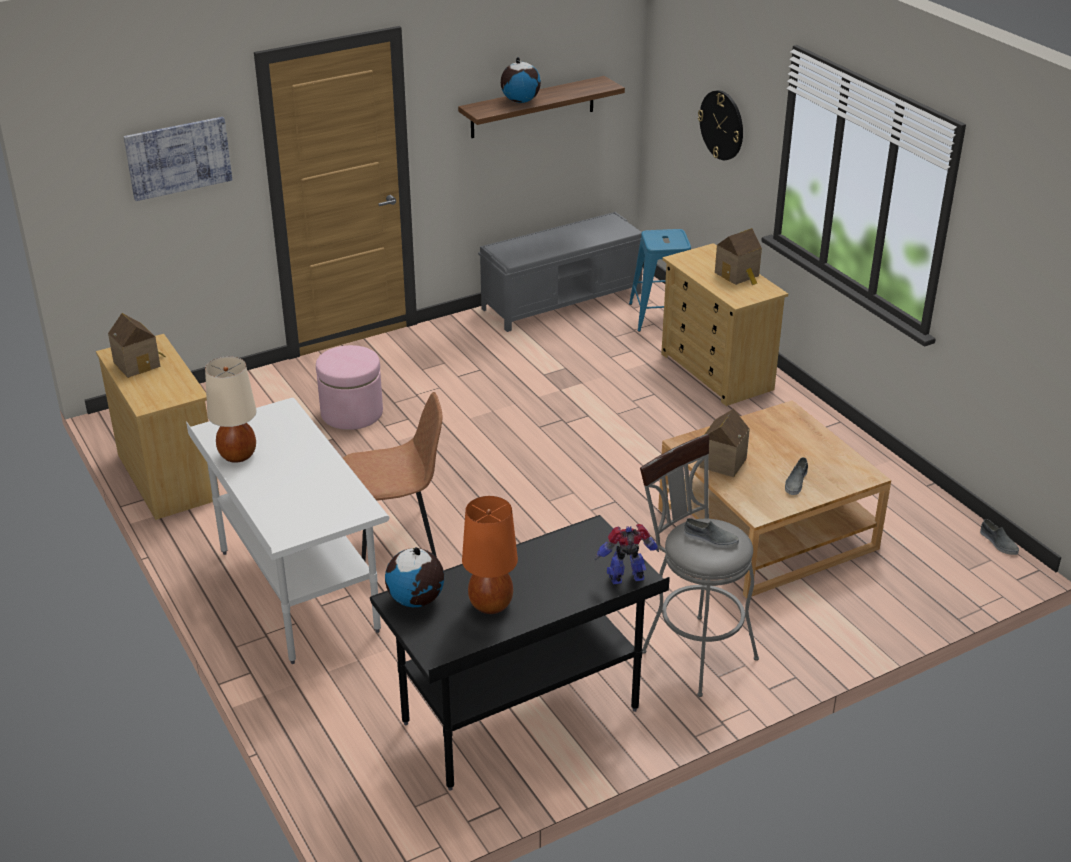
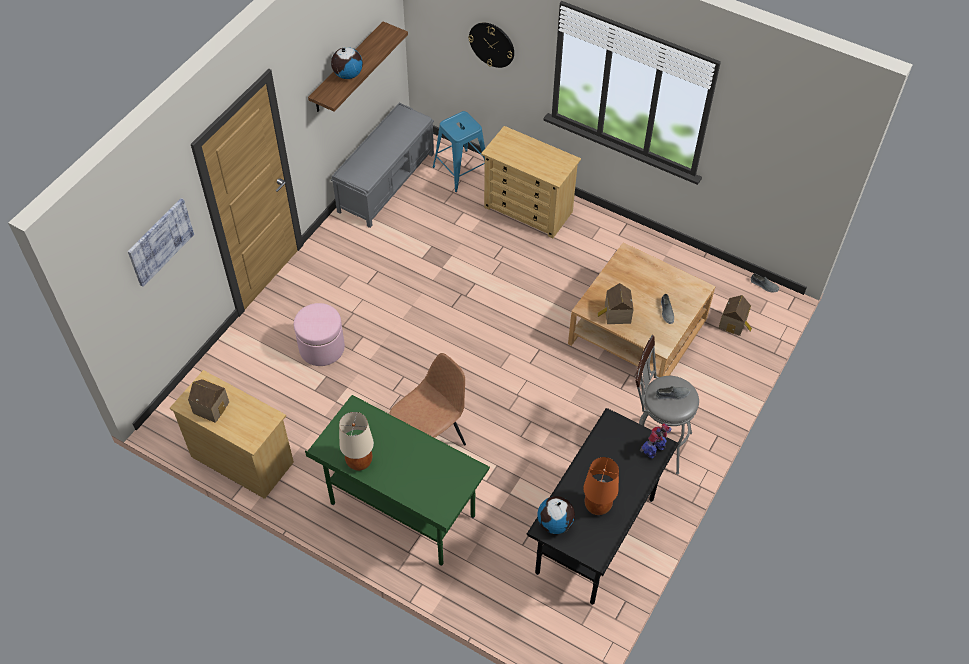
camera: 30 degrees left, 20 degrees up
(297, 591) = (402, 511): white desk -> green desk
(738, 275) = (540, 152): toy house -> toy house (734, 324)

